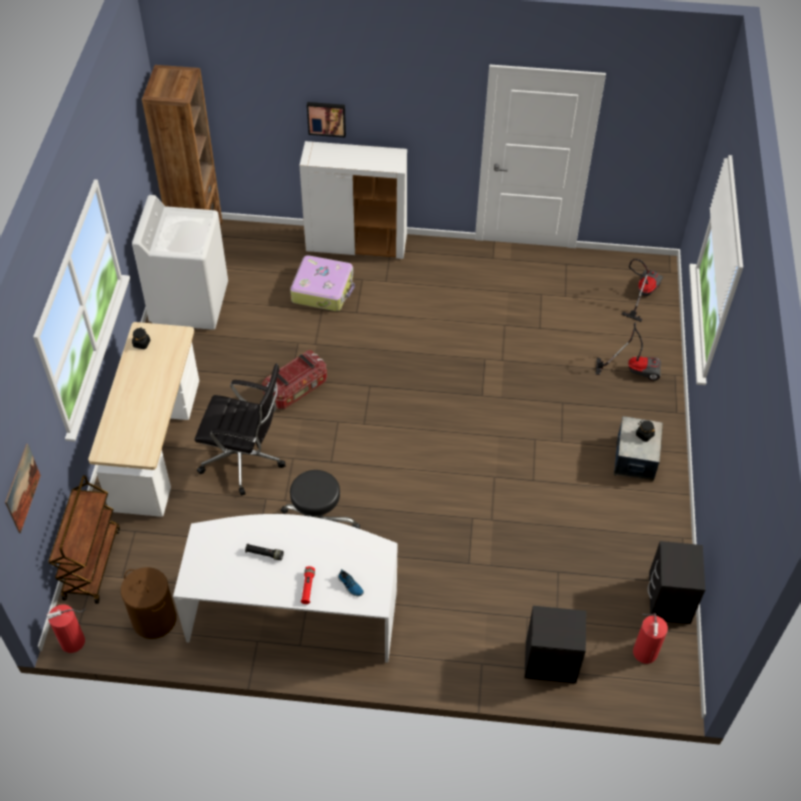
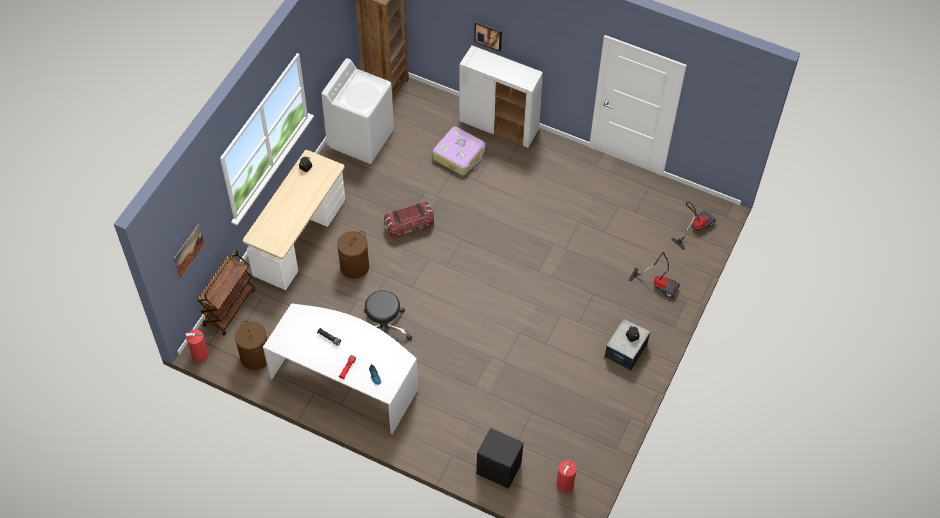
camera: 20 degrees right, 5 degrees up
(245, 459) = (354, 267): black office chair -> brown laundry basket
(669, 600) = (599, 456): black nightstand -> none

